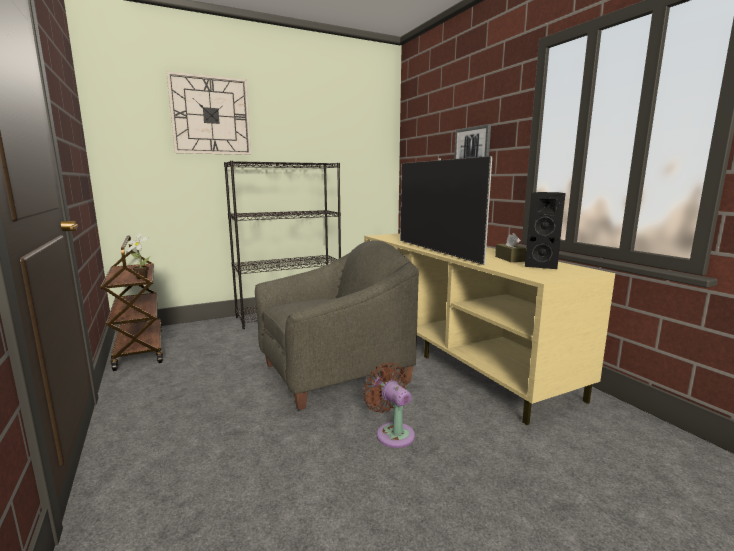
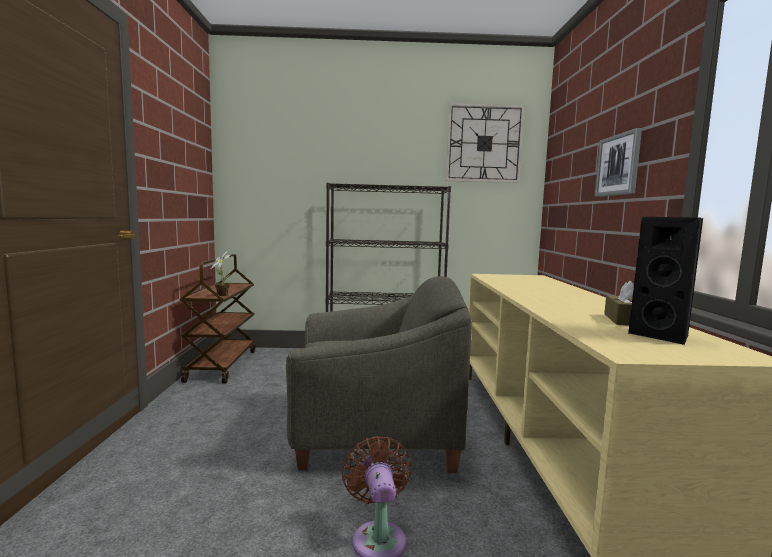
camera: 25 degrees right, 5 degrees down
(211, 115) = (323, 139): wall clock -> wall clock (484, 143)
(436, 251) = (527, 298): television -> none

